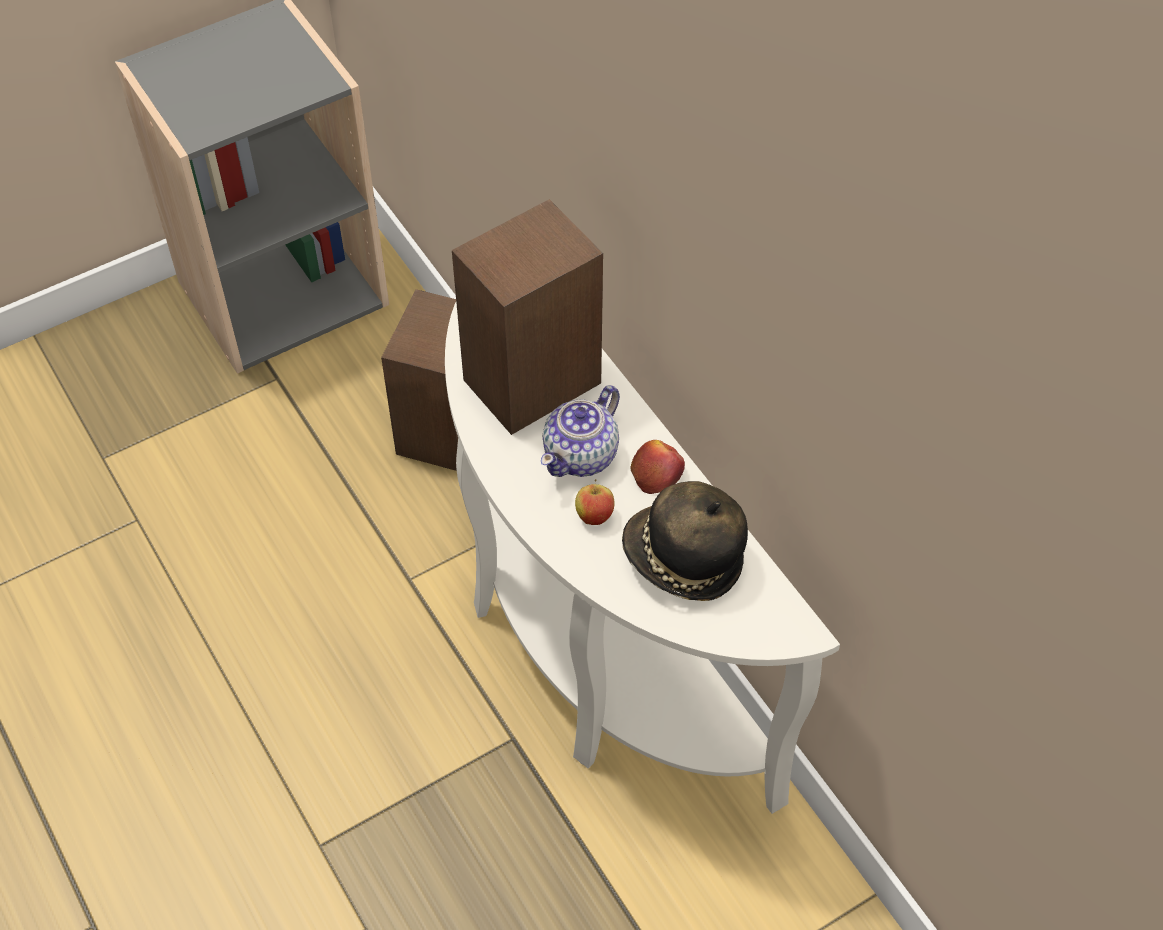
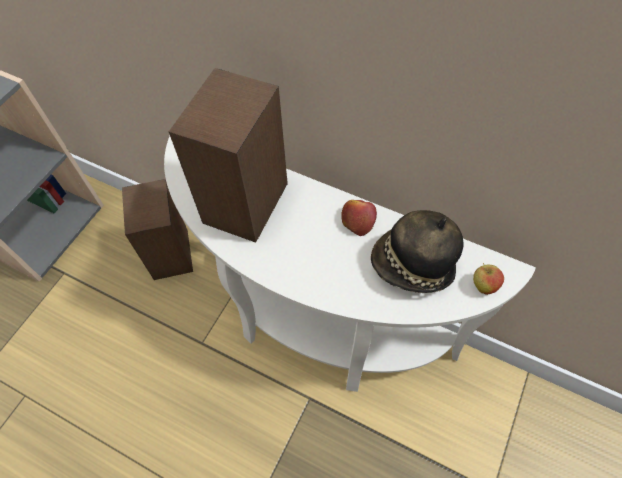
camera: 30 degrees left, 5 degrees up
(582, 454) = (307, 232): teapot -> none
(594, 515) = (342, 266): apple -> apple (483, 285)

